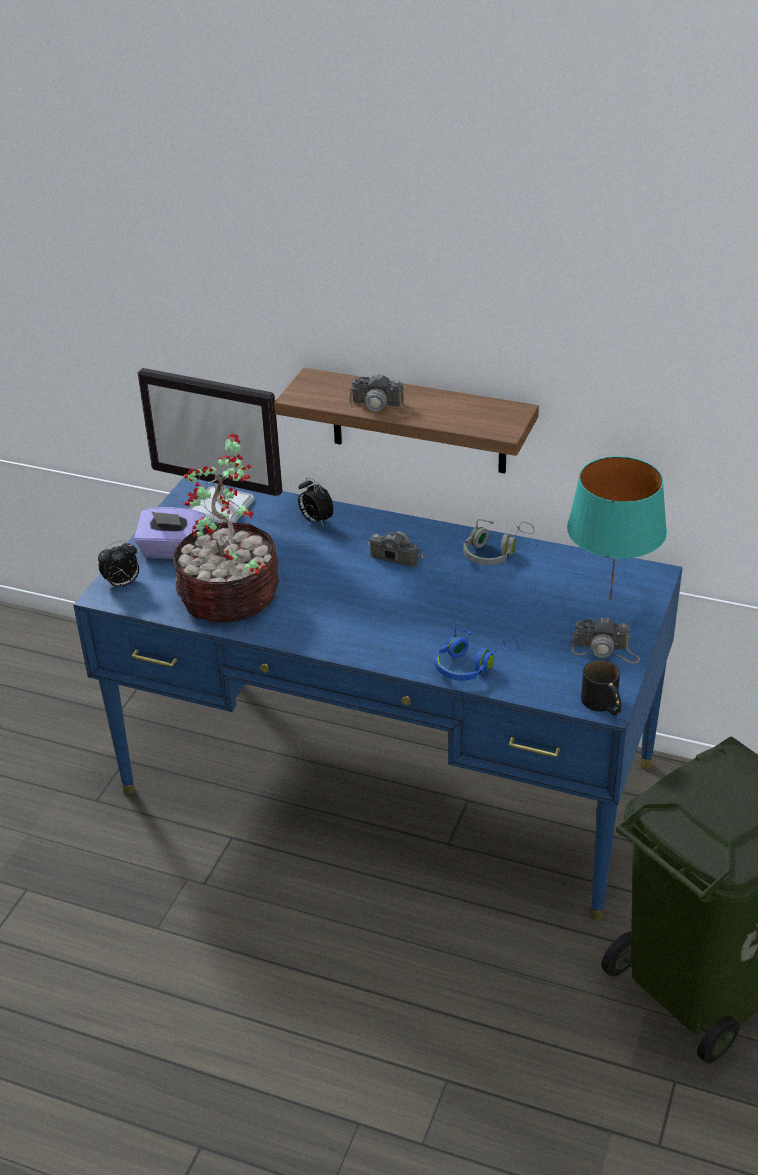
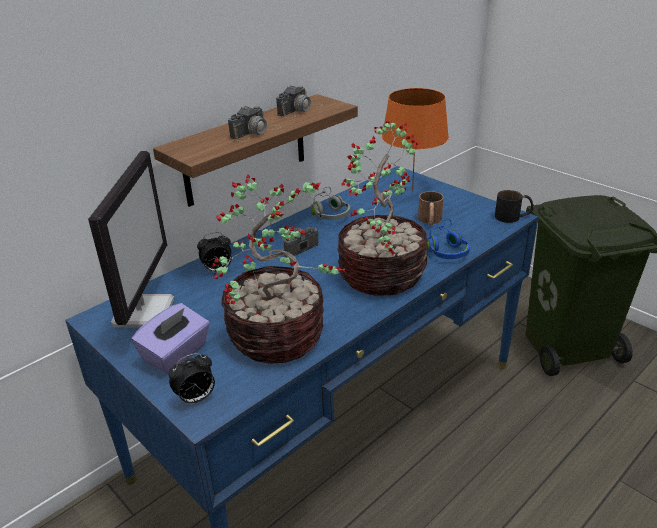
camera: 65 degrees left, 5 degrees down
(122, 584) = (196, 398): alarm clock -> alarm clock turned 60 degrees clockwise
(222, 507) = (144, 311): monitor -> monitor turned 45 degrees counterclockwise
(382, 630) = (382, 273): none -> potted plant
(534, 635) = (430, 221): none -> brown mug
(605, 650) = (461, 204): camera -> camera (300, 110)
(611, 599) = (412, 190): turquoise table lamp -> orange table lamp

